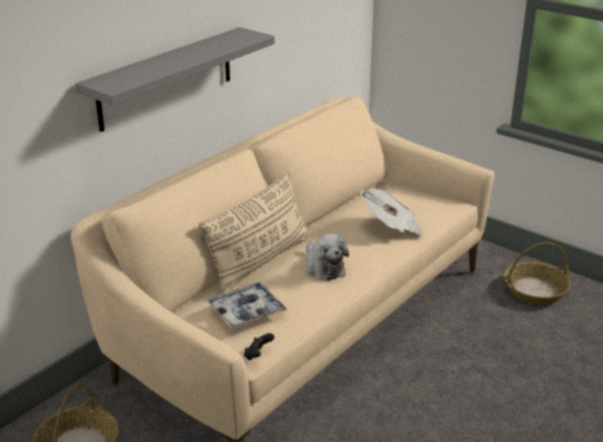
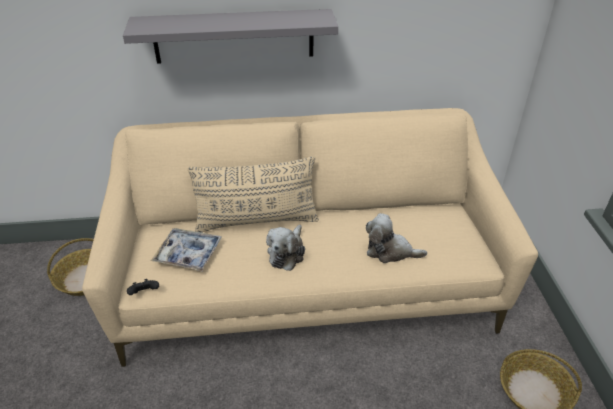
camera: 45 degrees right, 10 degrees up
(392, 227) = (390, 251): newspaper -> plush toy

